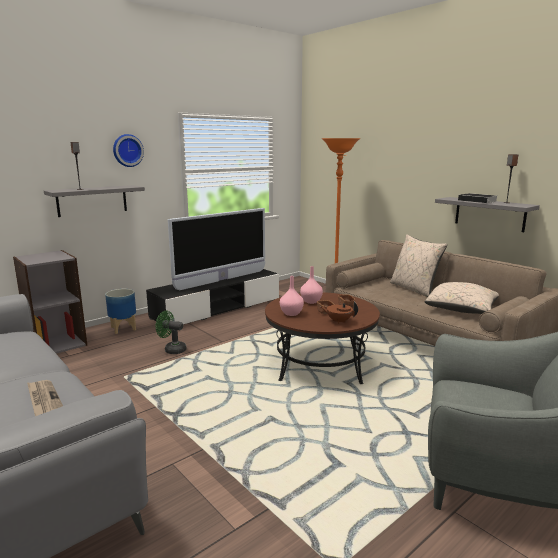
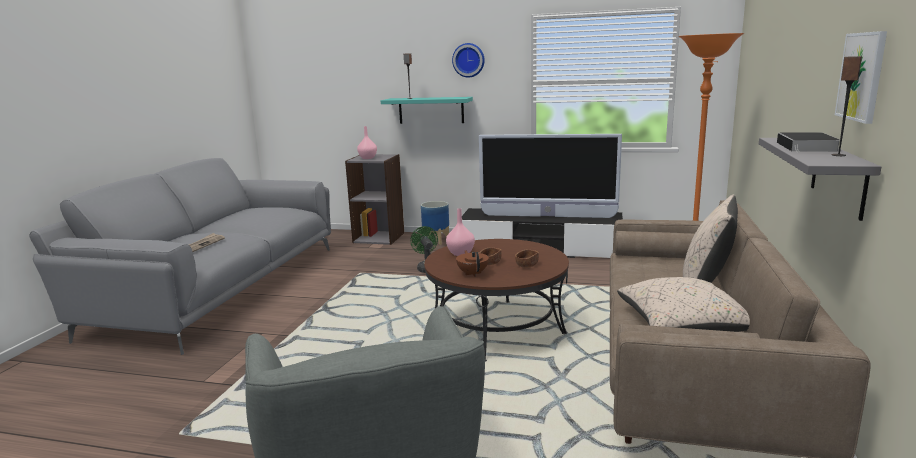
camera: 55 degrees right, 0 degrees up
(92, 200) = (431, 110): grey shelf -> turquoise shelf
(311, 301) = (511, 251): pink vase -> pink vase (368, 158)
(506, 164) = (861, 76): none -> picture

